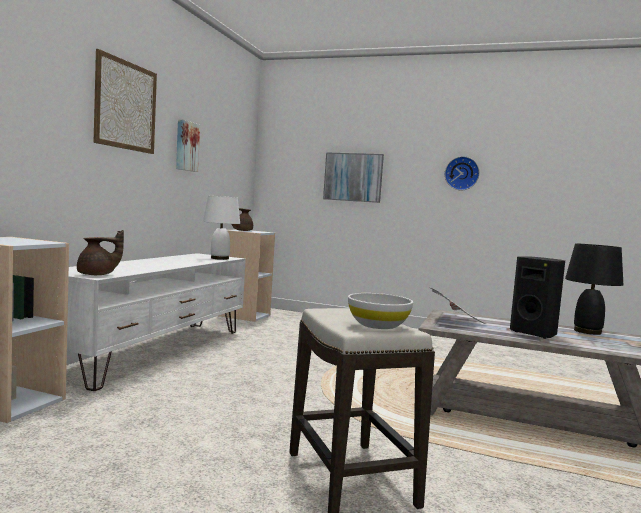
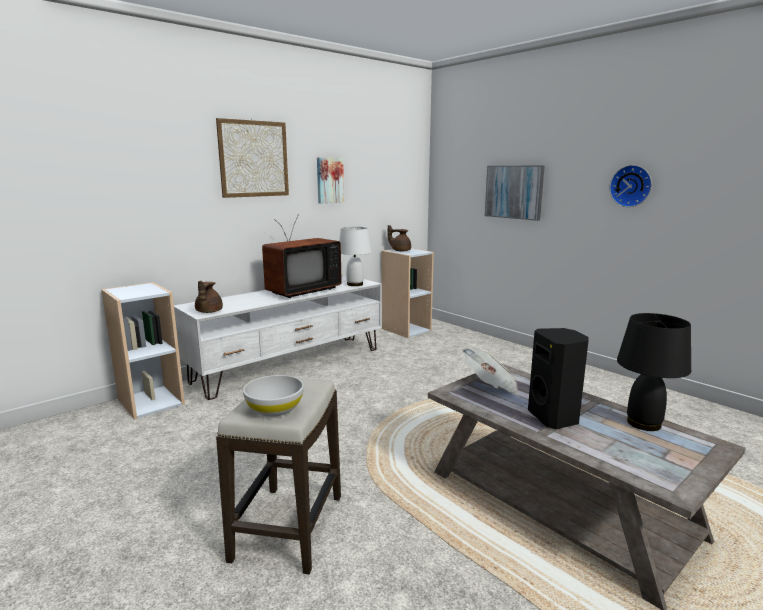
camera: 30 degrees right, 10 degrees up
(97, 275) = (208, 312): brown teapot -> brown teapot turned 90 degrees clockwise
(171, 261) = (300, 291): none -> television

